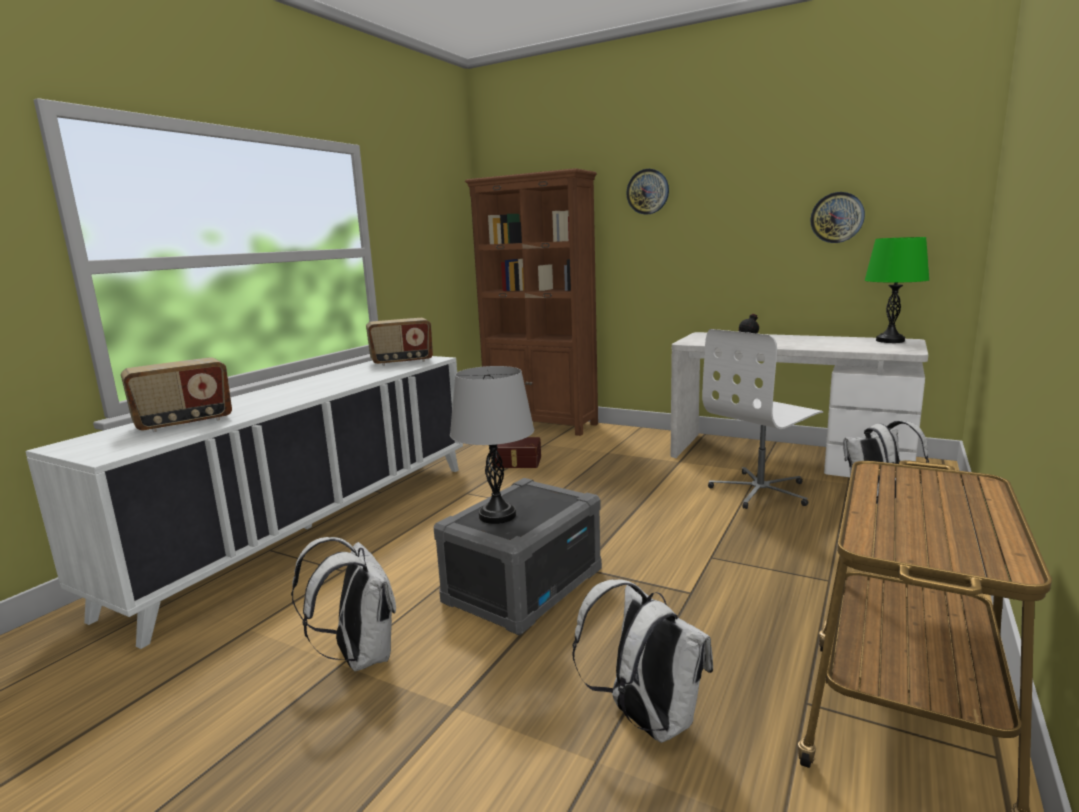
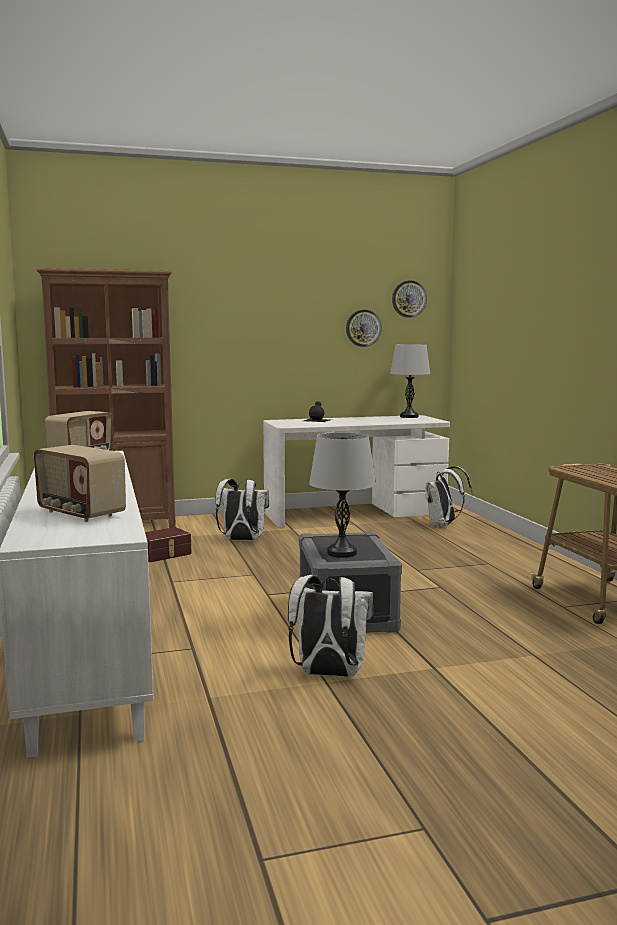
camera: 45 degrees left, 5 degrees down
(184, 423) = (80, 513): radio -> radio turned 120 degrees clockwise
(645, 719) = (522, 635): white backpack -> white backpack (242, 540)
(648, 191) = (215, 297): wall clock -> wall clock (408, 299)
(761, 491) = (376, 533): white office chair -> none
(890, 341) = (409, 417): green table lamp -> grey table lamp

